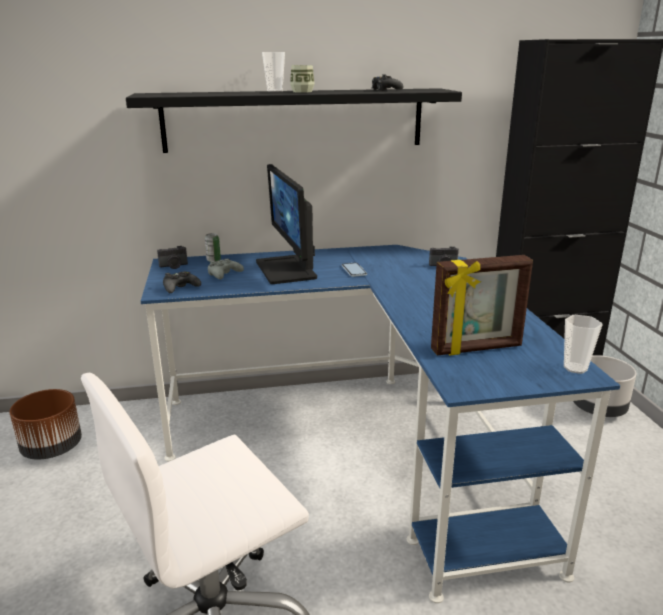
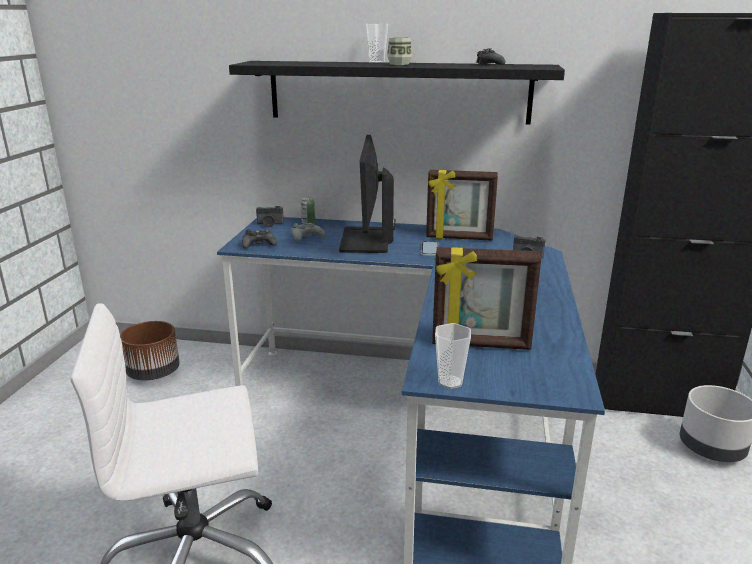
camera: 20 degrees right, 0 degrees up
(370, 257) = (459, 238): none -> picture frame
(575, 368) = (569, 383): cup -> cup (450, 382)

